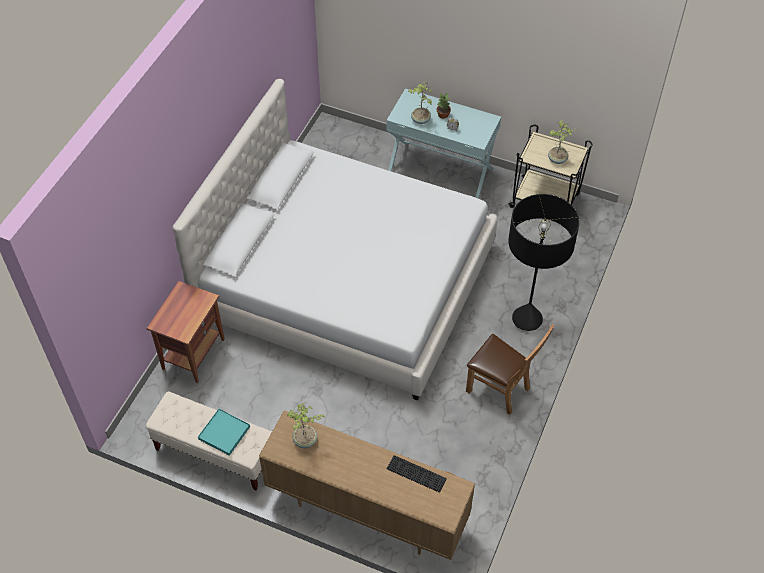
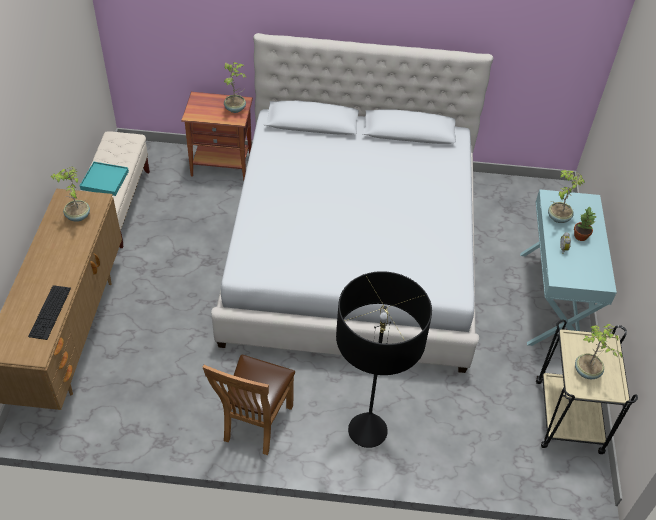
camera: 70 degrees right, 5 degrees down
(190, 297) = (235, 109): none -> potted plant

